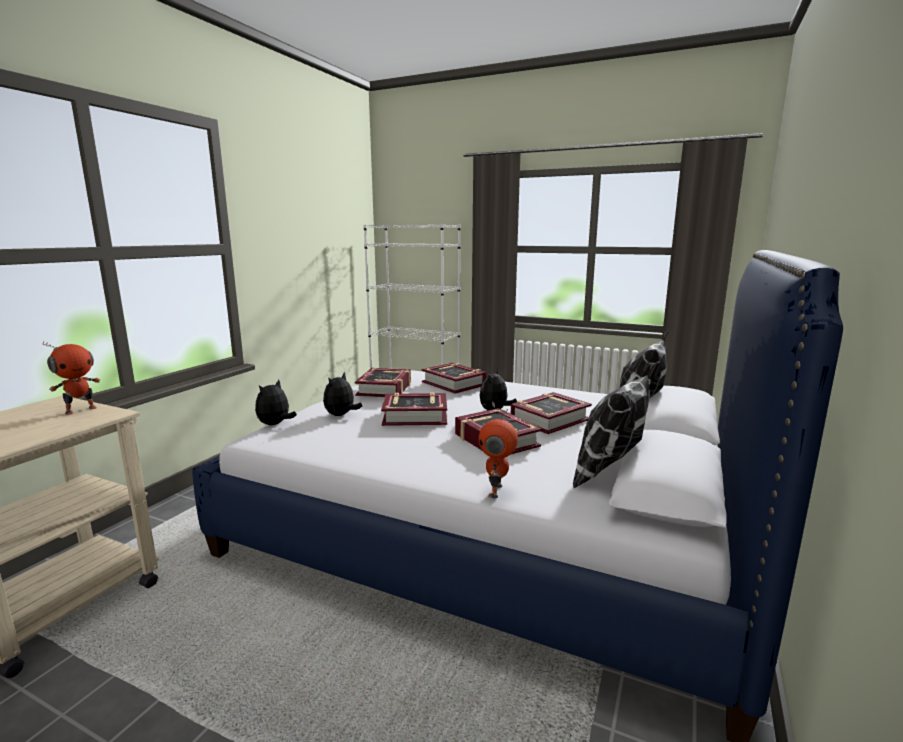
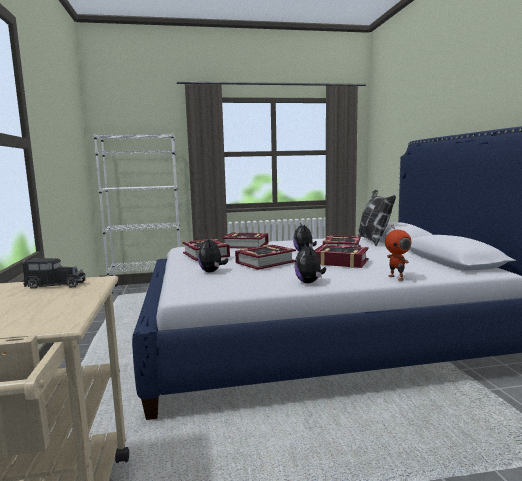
camera: 35 degrees left, 5 degrees down
(80, 410) = (53, 285): toy robot -> toy truck
(275, 424) = (173, 286): plush toy -> plush toy (309, 282)
(611, 472) = (421, 261): pillow -> none

